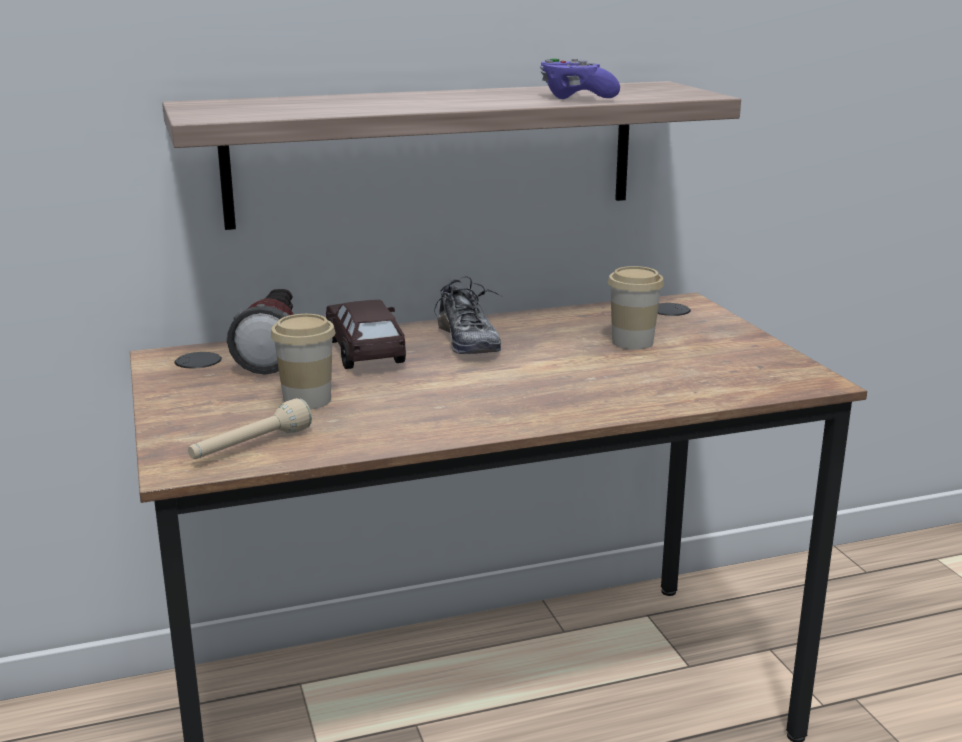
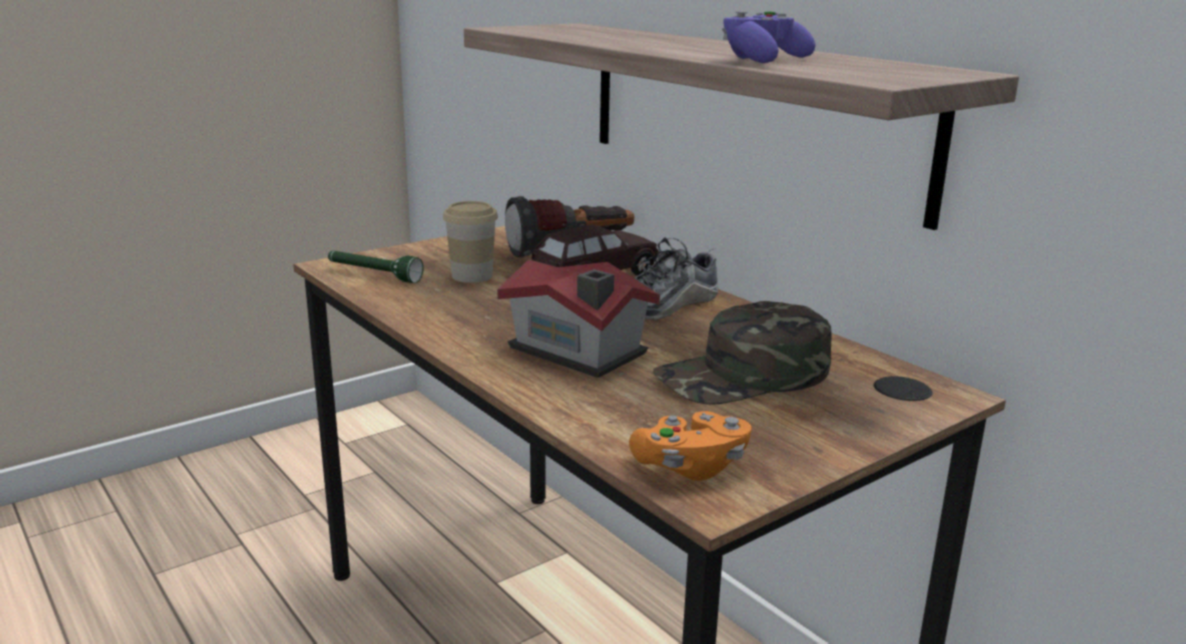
camera: 70 degrees right, 0 degrees up
(250, 447) = (373, 275): beige flashlight -> green flashlight
(555, 383) = (578, 352): none -> toy house
(632, 342) = (743, 376): cup -> green cap
(774, 379) = (690, 466): none -> orange game controller

